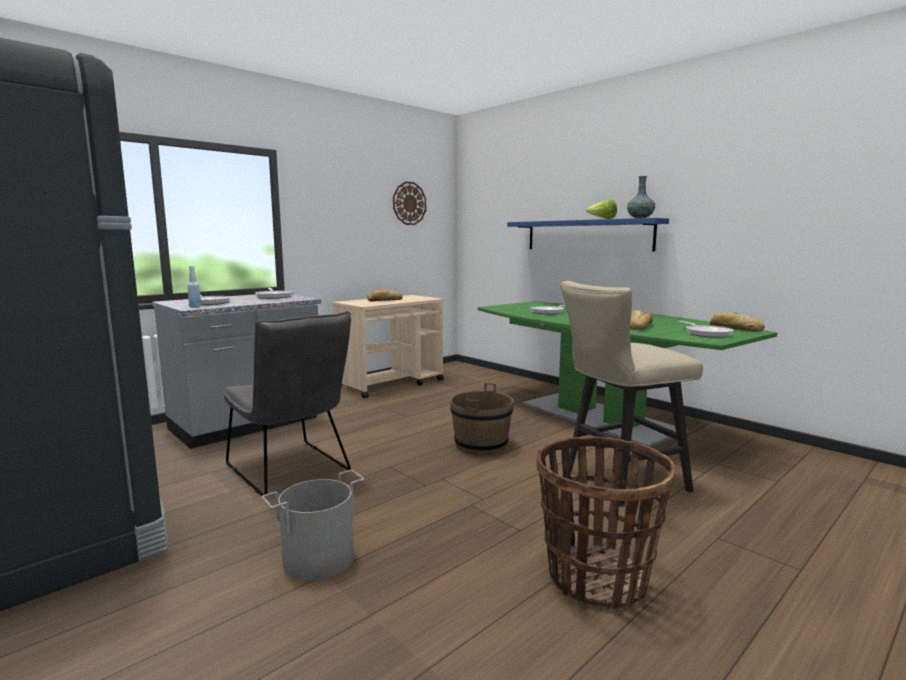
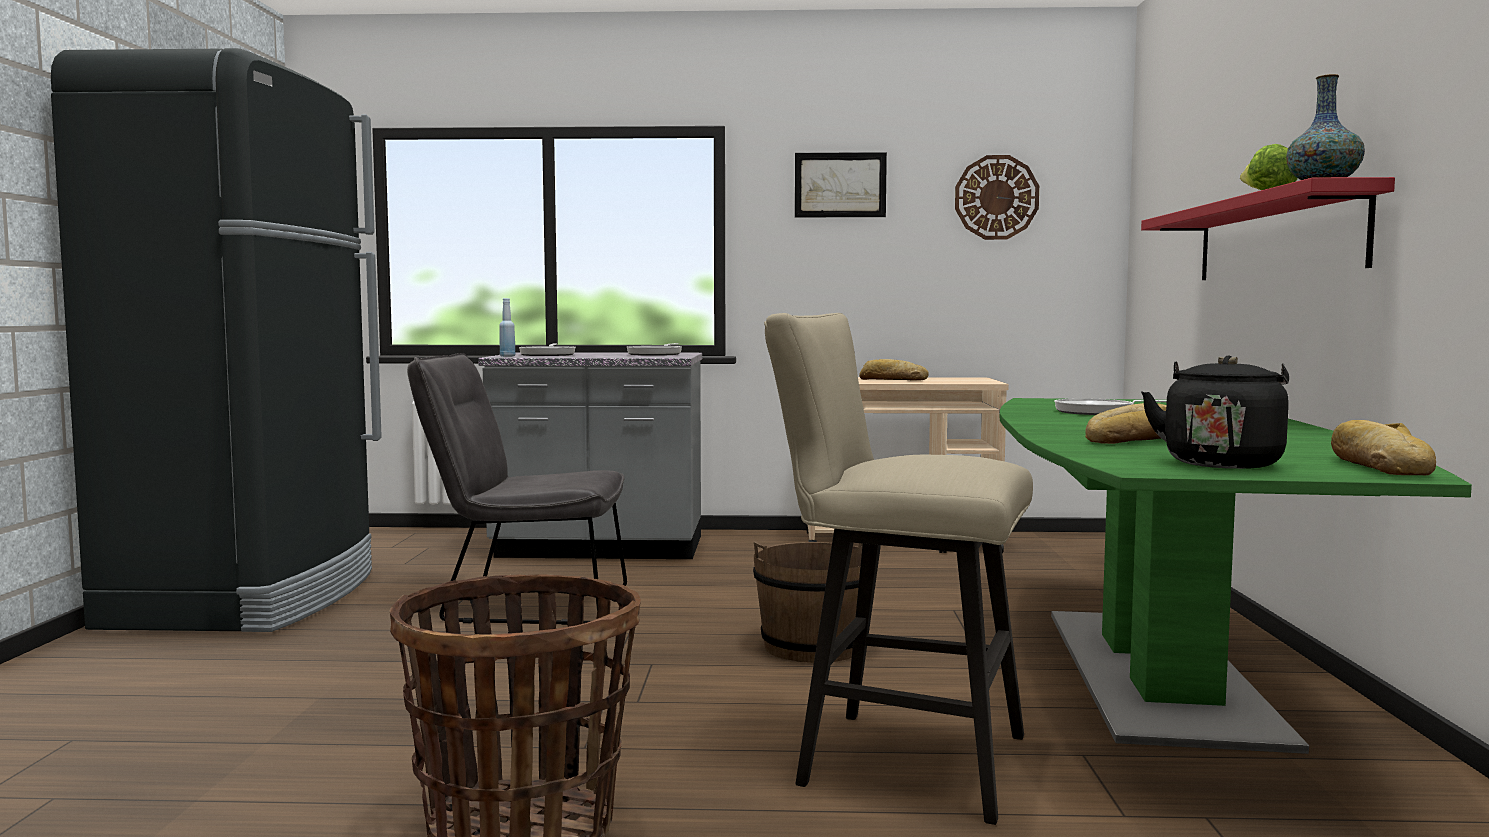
camera: 45 degrees right, 5 degrees down
(291, 470) = (524, 604): grey chair -> grey chair turned 90 degrees clockwise
(318, 558) = (347, 683): grey bucket -> none
(340, 192) = (840, 185): none -> picture
(587, 235) = (1275, 239): blue shelf -> red shelf
(706, 333) = (1222, 463): frying pan -> black kettle

